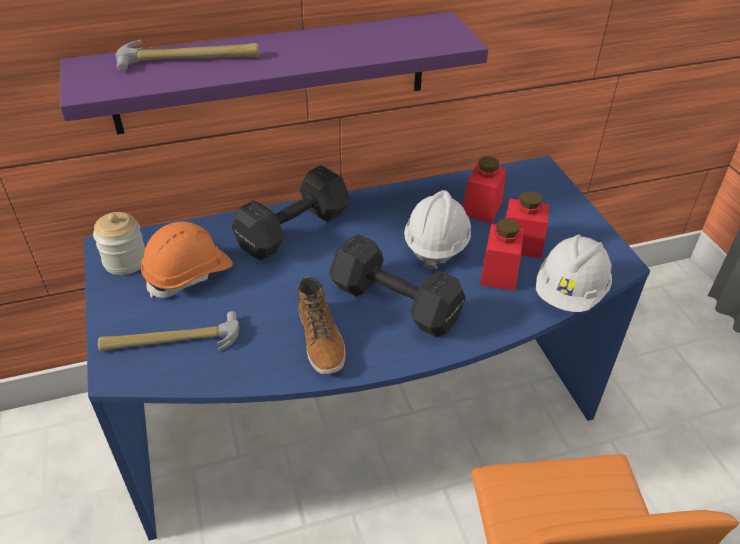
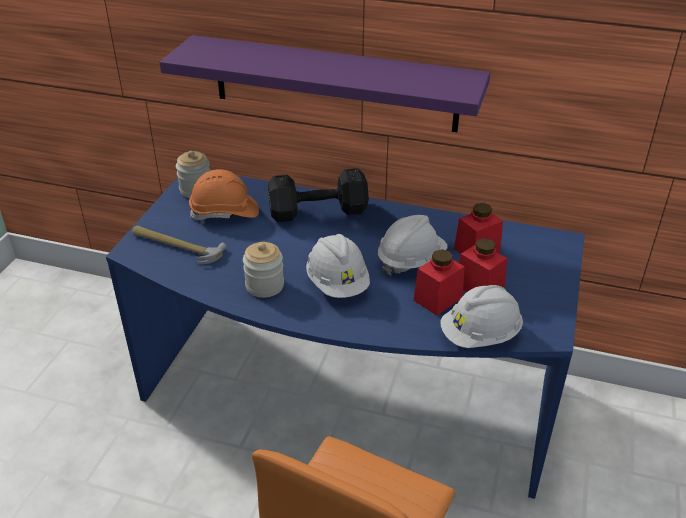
camera: 35 degrees right, 5 degrees down
(189, 59) = (262, 55): hammer -> none
(321, 340) = (264, 286): boot -> jar
(393, 301) = (338, 284): black dumbbell -> white hard hat

